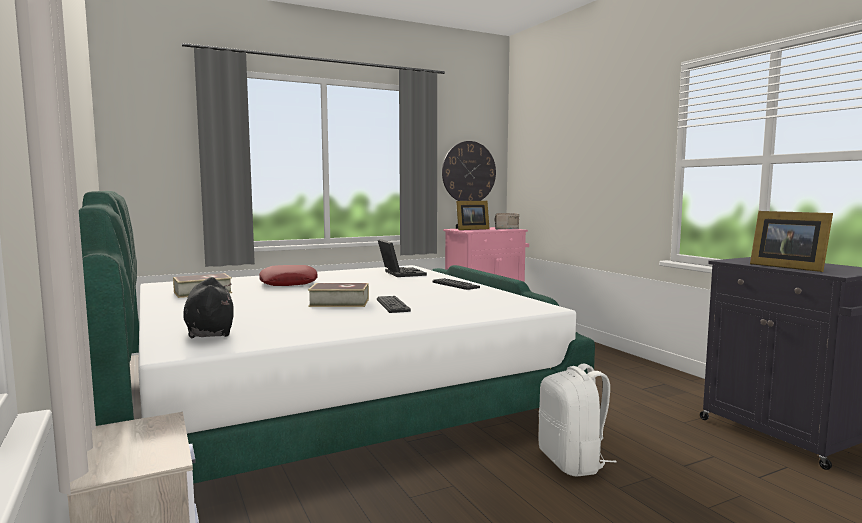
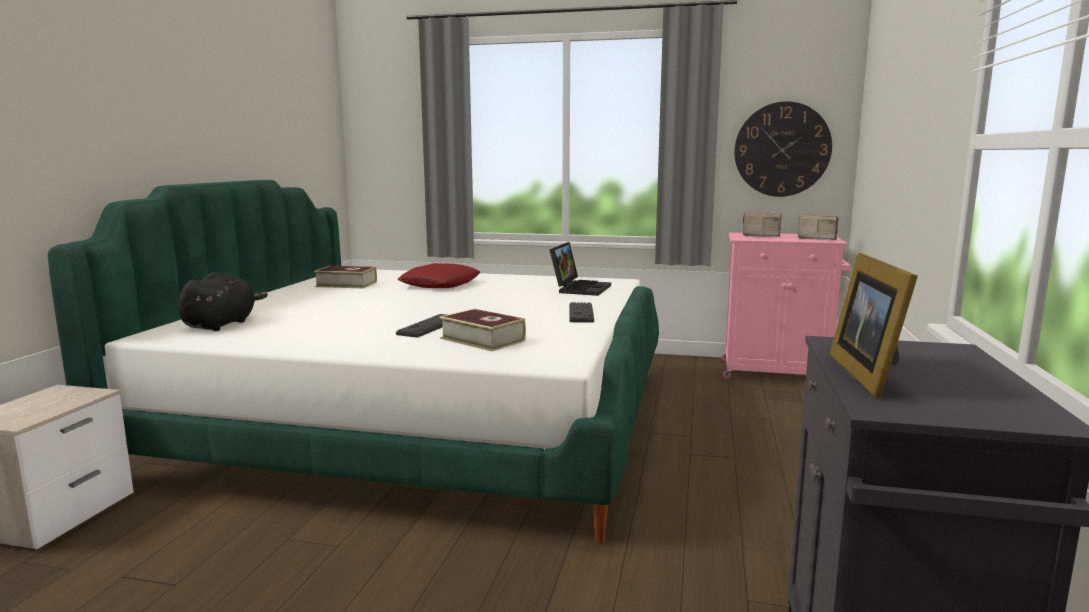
camera: 40 degrees right, 5 degrees up
(339, 303) = (398, 314): book -> book (482, 339)
(470, 229) = (760, 236): picture frame -> radio
(573, 462) = (486, 579): white backpack -> none

